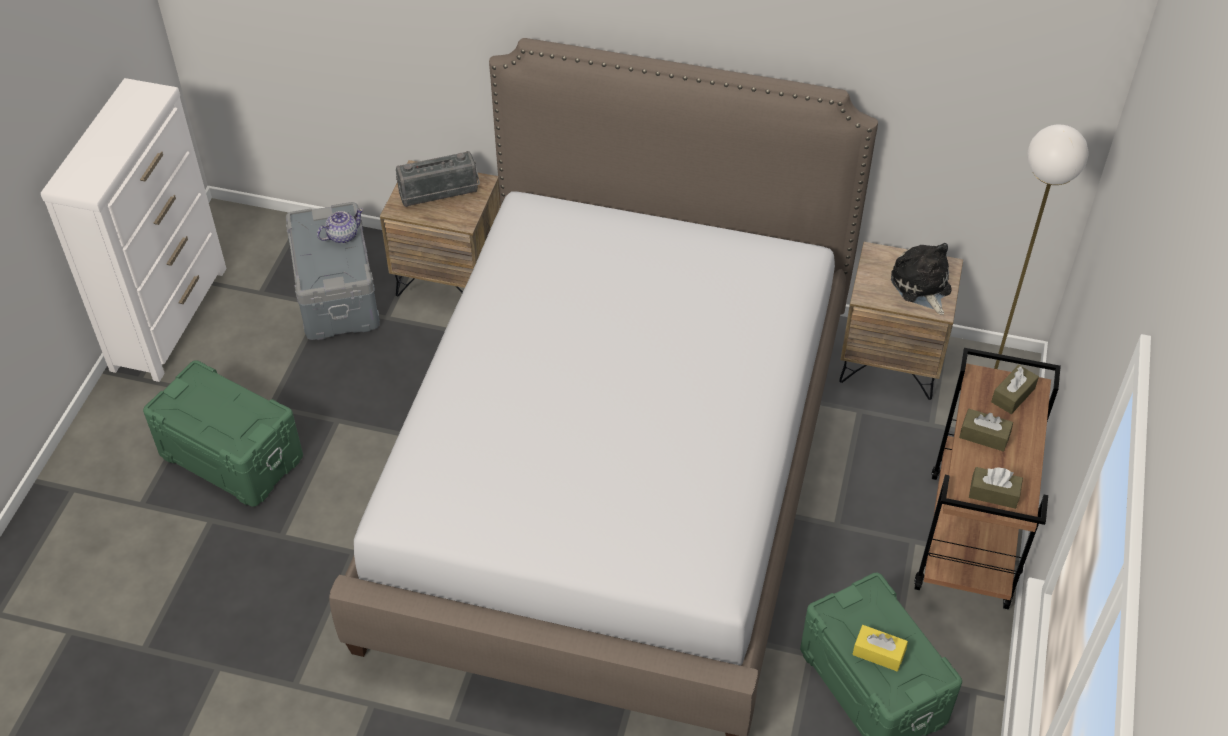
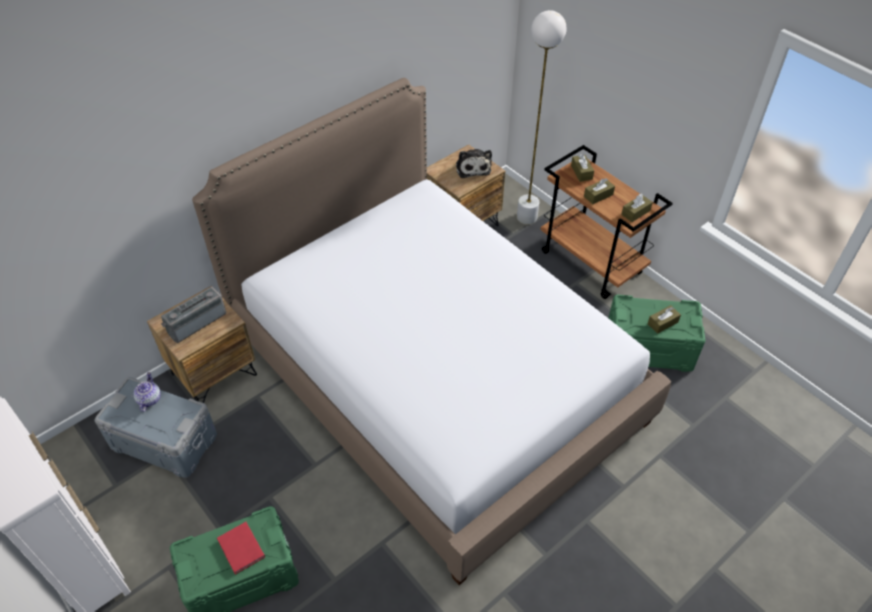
camera: 55 degrees left, 0 degrees up
(226, 417) = (241, 550): none -> red book
(439, 196) = (196, 321): radio -> radio turned 150 degrees counterclockwise
(878, 653) = (662, 323): yellow tissue box -> brown tissue box
(921, 286) = (472, 167): plush toy -> plush toy turned 120 degrees counterclockwise

